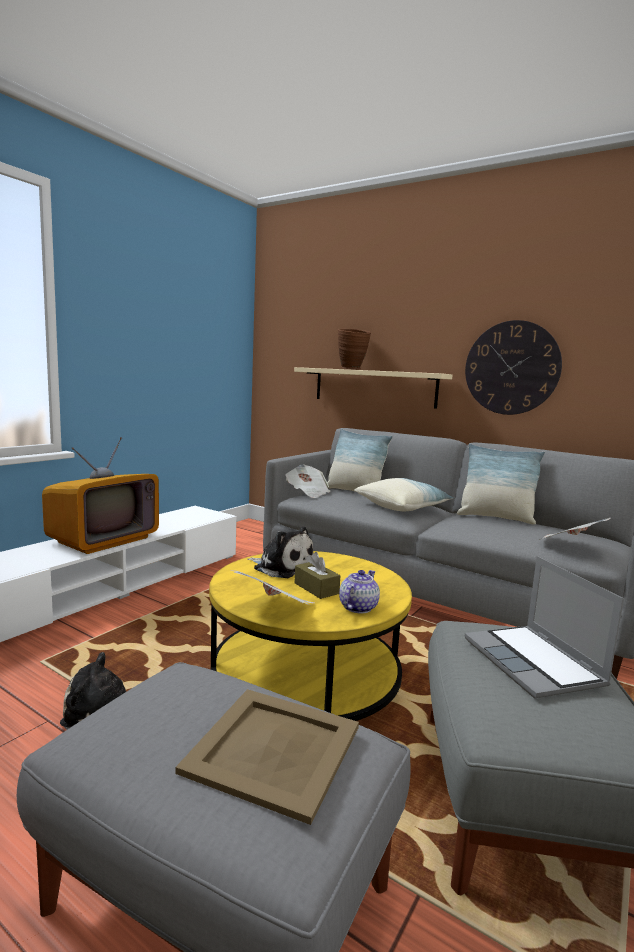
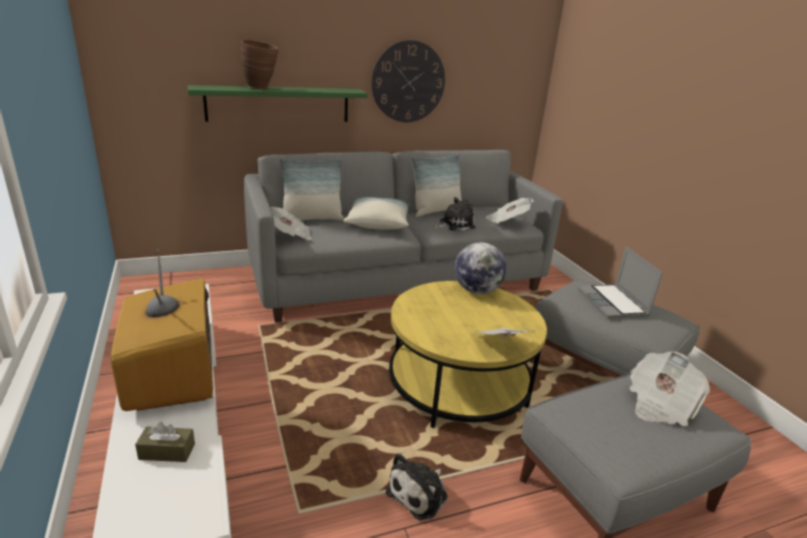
camera: 55 degrees left, 15 degrees up
(271, 749) = (659, 404): beige tray -> newspaper
(281, 567) = (428, 314): plush toy -> plush toy (454, 224)
(316, 588) = (479, 318): brown tissue box -> brown tissue box (167, 451)
(357, 607) = (518, 317): teapot -> none
(374, 387) = (278, 104): beige shelf -> green shelf
(376, 576) = (476, 291): none -> globe
(534, 663) = (613, 303): laptop -> laptop turned 60 degrees clockwise

